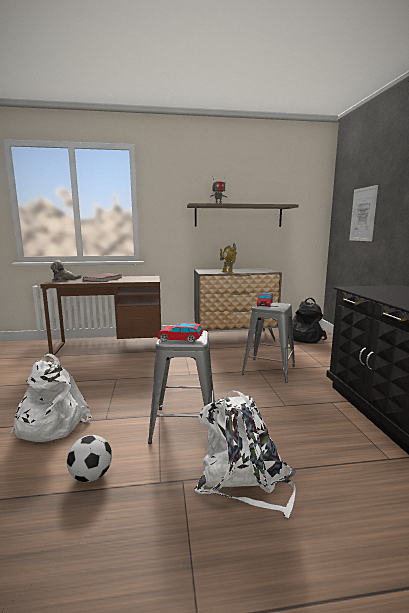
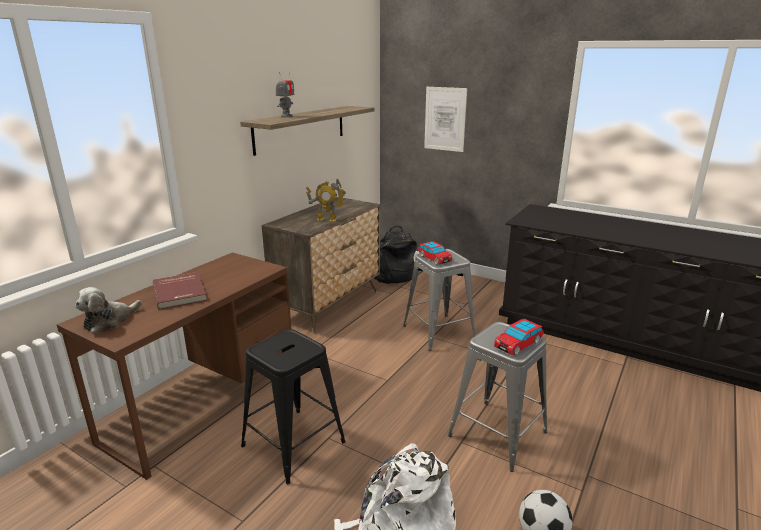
camera: 50 degrees left, 10 degrees up
(102, 373) = (293, 444): none -> black stool
(243, 480) = (607, 442): white backpack -> none

